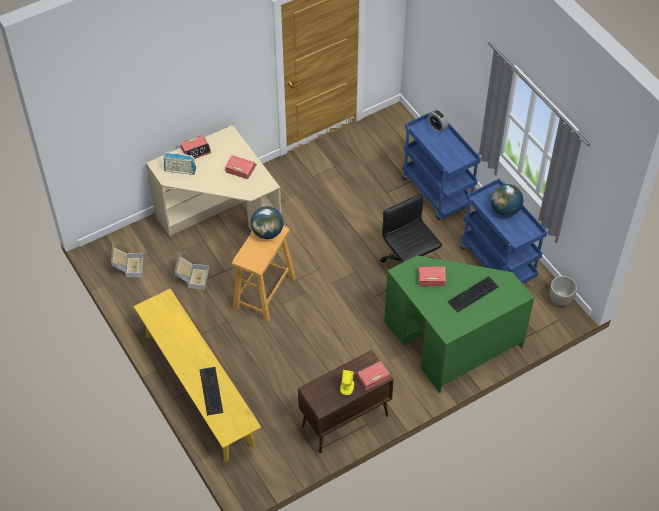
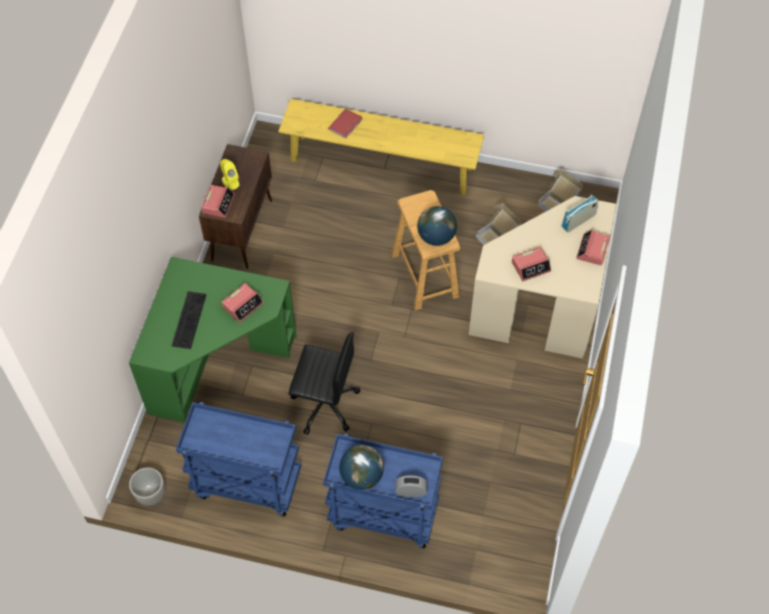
camera: 135 degrees right, 5 degrees up
(210, 390) = (346, 124): keyboard -> red book
(505, 210) = (243, 447): globe -> globe (361, 476)

